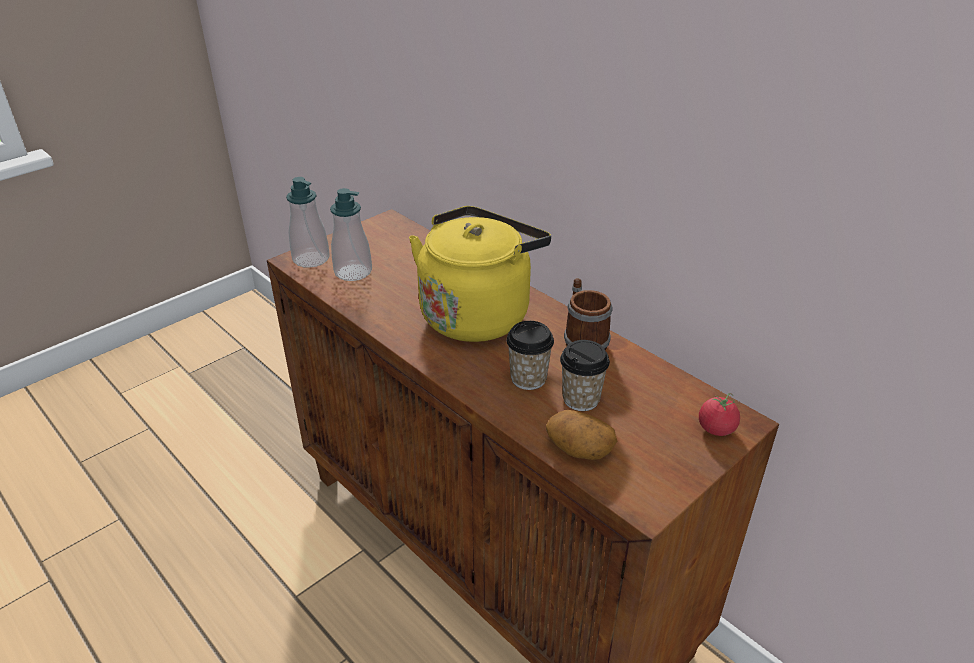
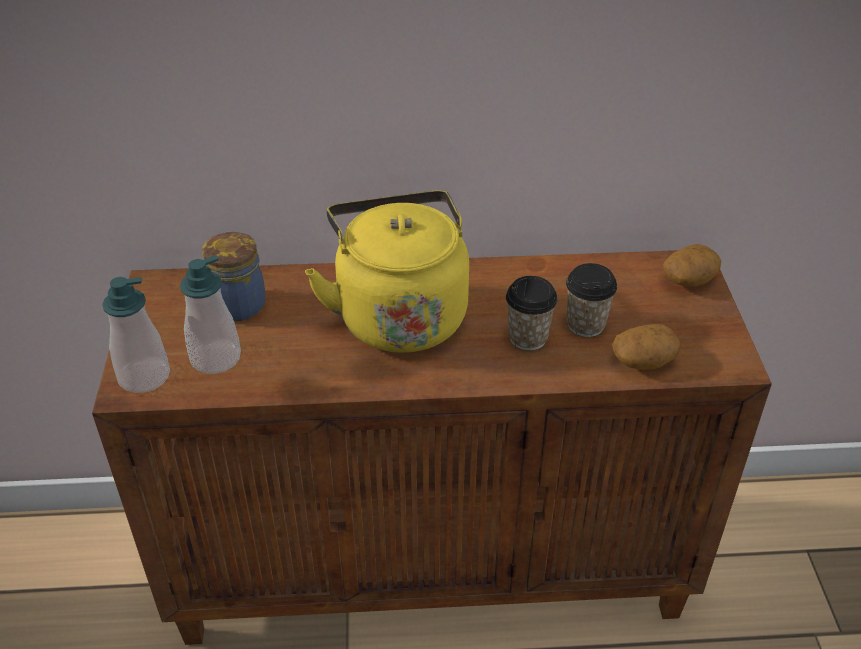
camera: 50 degrees left, 5 degrees up
(408, 254) = (238, 304): none -> jar
(583, 339) = (510, 277): mug -> none
(716, 428) = (688, 280): tomato -> potato

